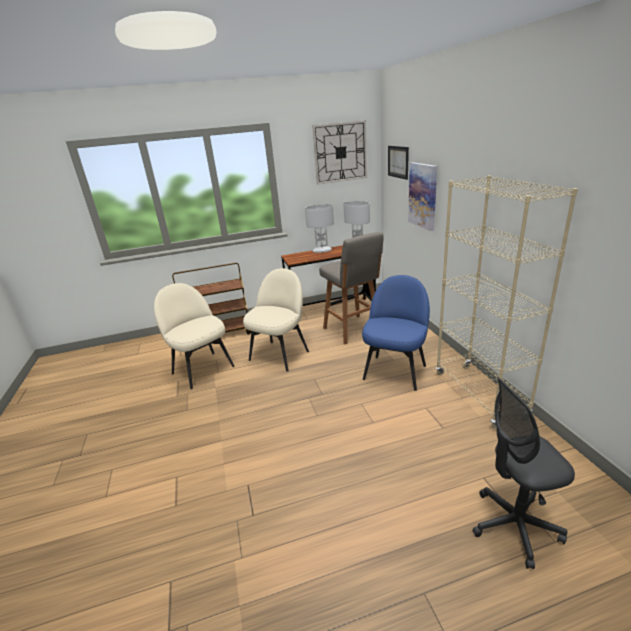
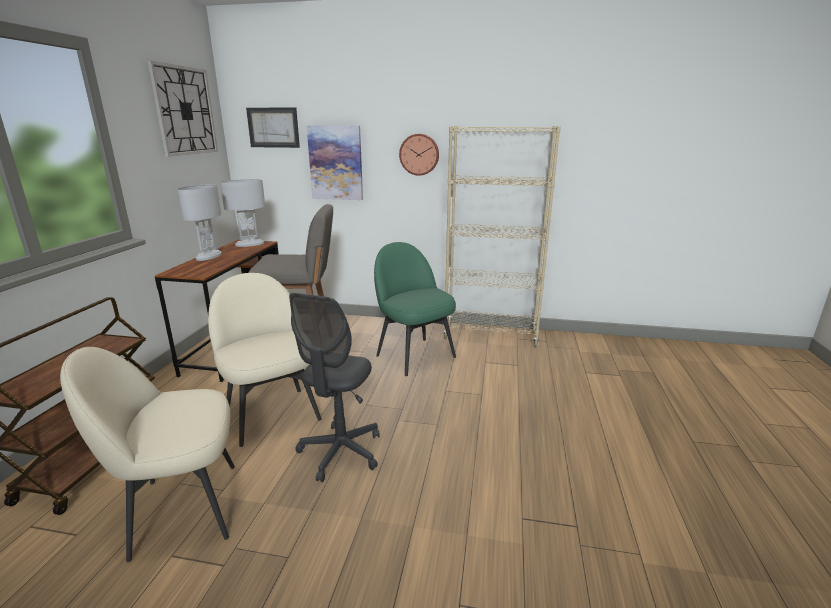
camera: 65 degrees left, 5 degrees down
(395, 371) = (414, 355): blue chair -> green chair
(468, 198) = (419, 154): none -> wall clock
(514, 526) = (637, 380): grey office chair -> grey office chair (341, 452)

